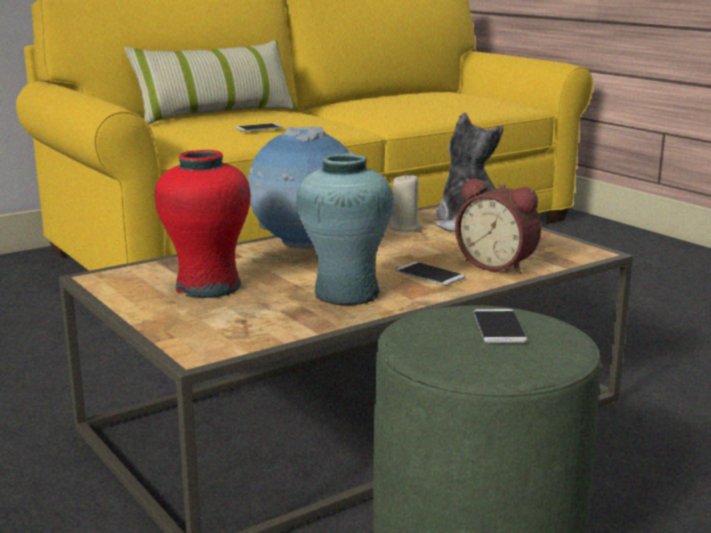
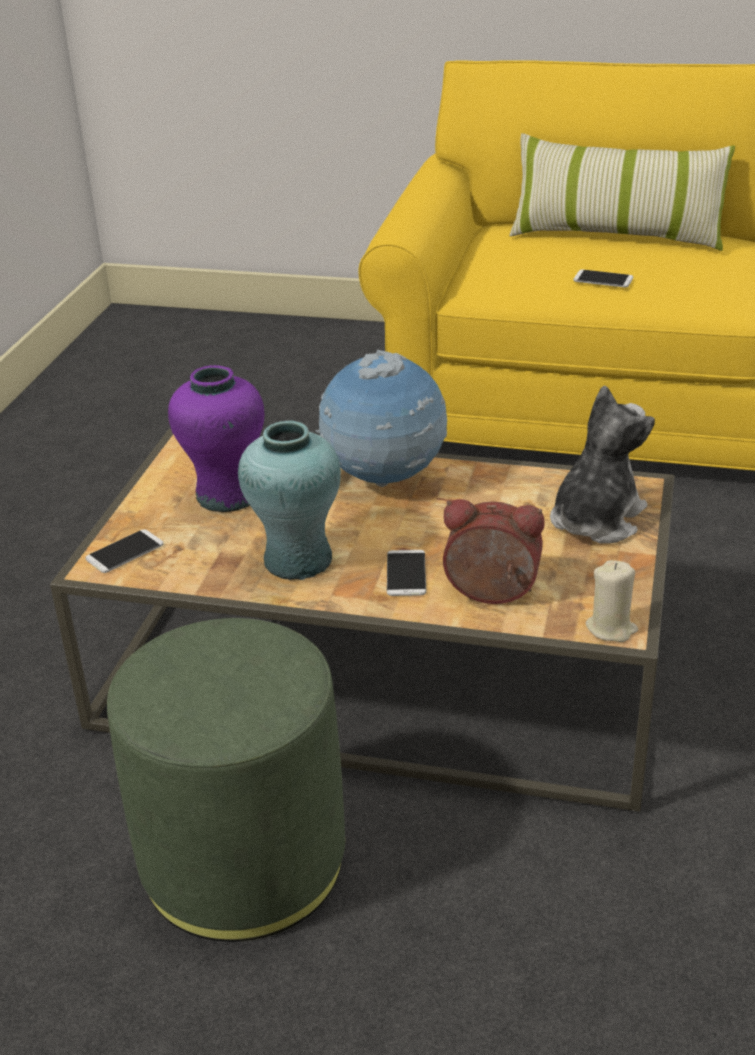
camera: 50 degrees right, 15 degrees up
(208, 287) = (227, 495): red vase -> purple vase
(405, 228) = (524, 495): beige candle -> beige candle (611, 628)
(498, 265) = (491, 594): alarm clock -> alarm clock turned 105 degrees clockwise
(499, 327) = (253, 675): phone -> phone (125, 552)

